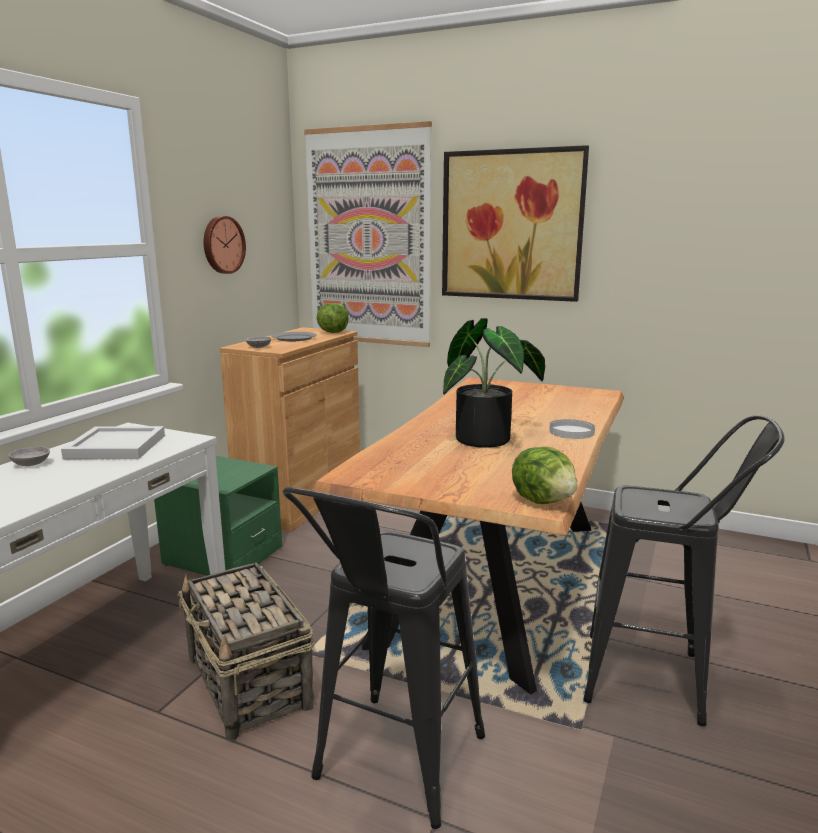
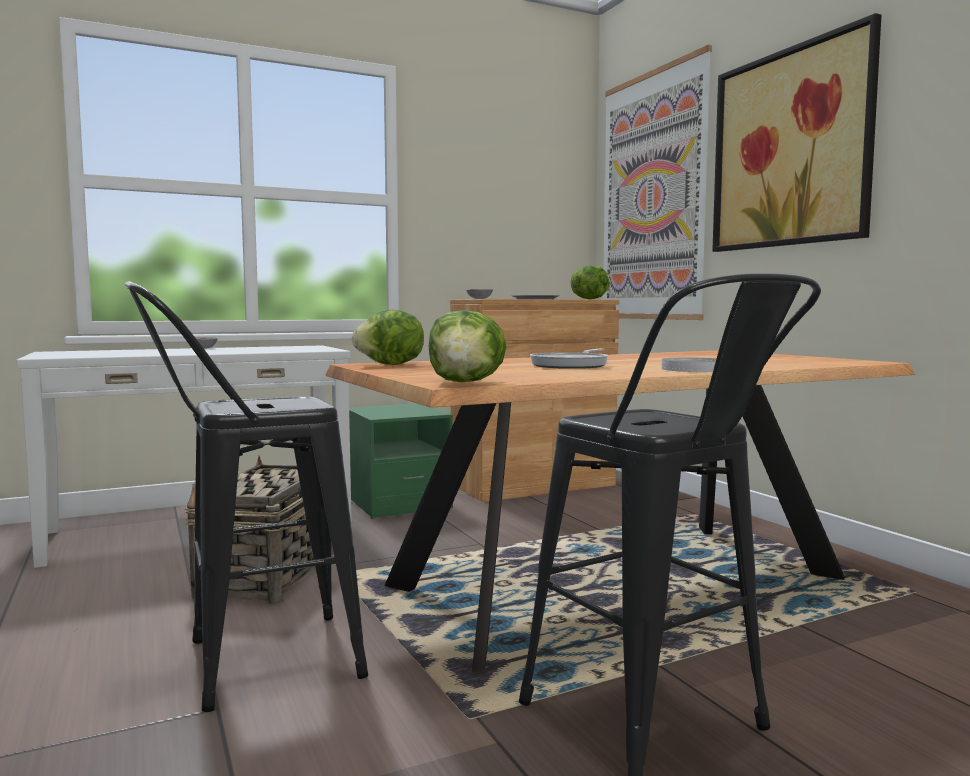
camera: 40 degrees right, 10 degrees down
(115, 446) = (272, 348): white tray -> none
(222, 245) = (485, 206): wall clock -> none
(377, 472) = (391, 365): none -> lettuce
(490, 440) = (571, 365): potted plant -> frying pan

